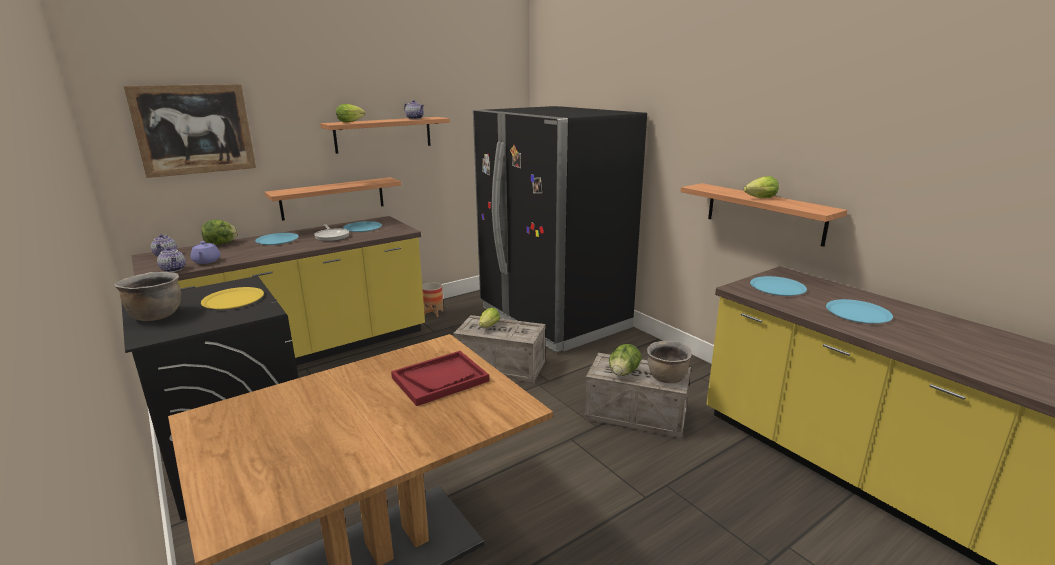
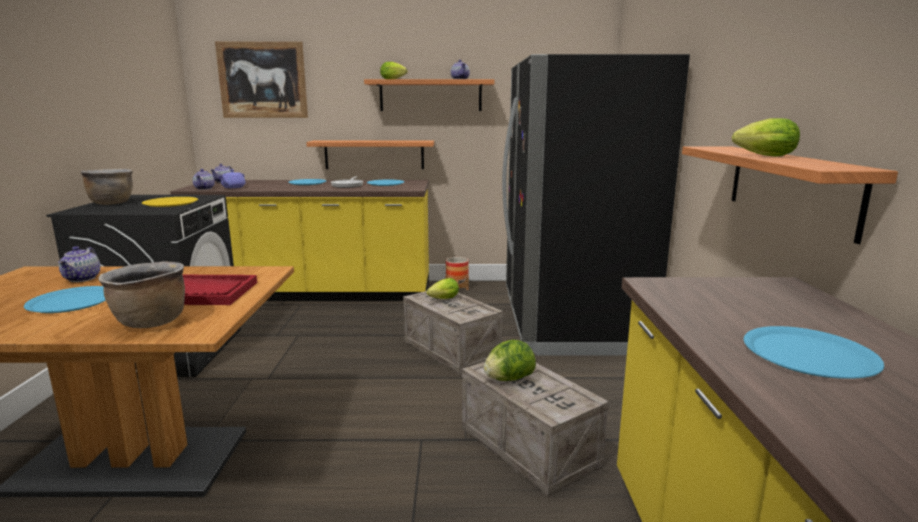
camera: 35 degrees right, 5 degrees down
(221, 244) = (268, 180): lettuce -> none
(288, 405) = (83, 279): none -> teapot
(667, 378) = (553, 402): brown cooking pot -> brown cooking pot (150, 322)
(777, 287) = (725, 295): blue plate -> blue plate (71, 301)

